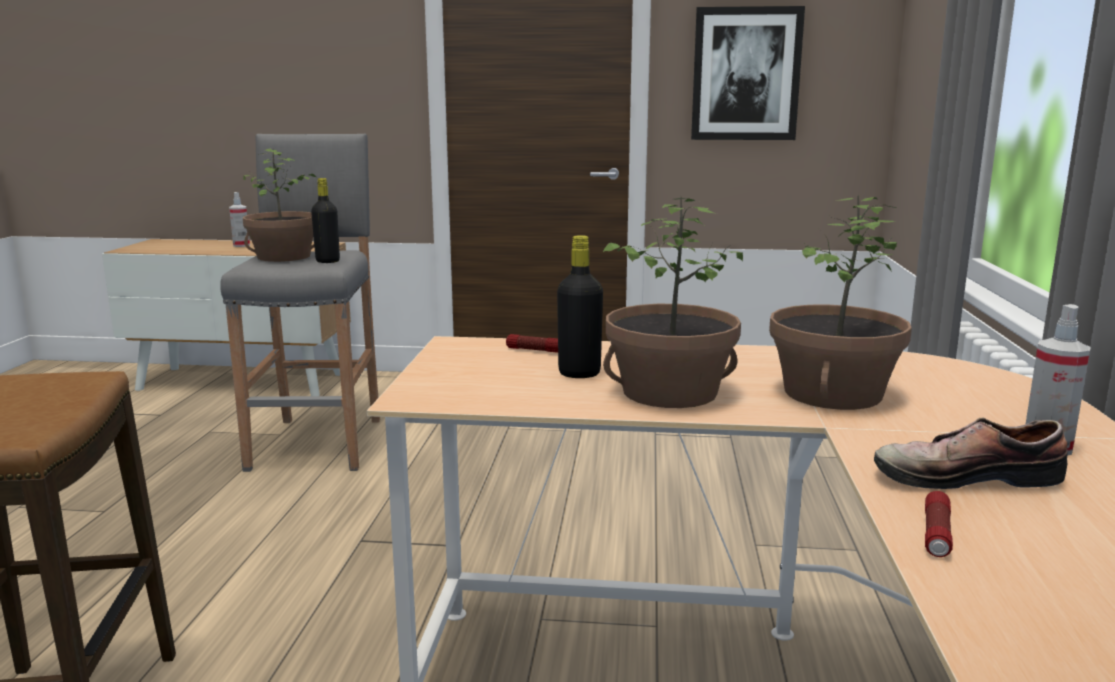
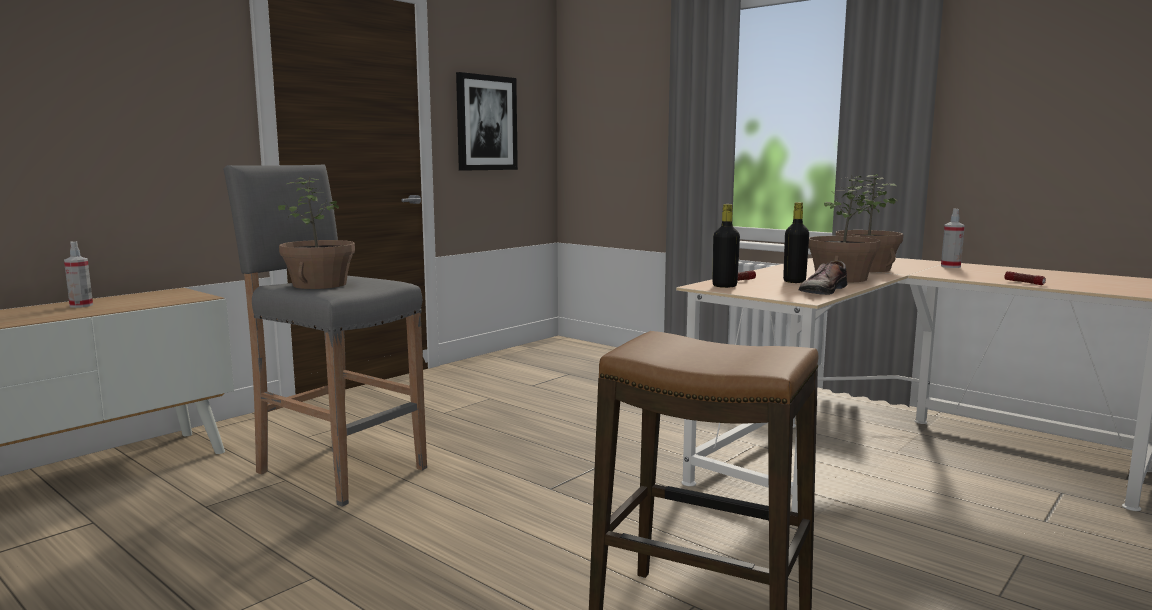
camera: 55 degrees left, 5 degrees down
(328, 261) = (376, 280): black bottle -> black bottle (724, 286)
(962, 475) = (972, 274): shoe -> shoe (821, 290)

